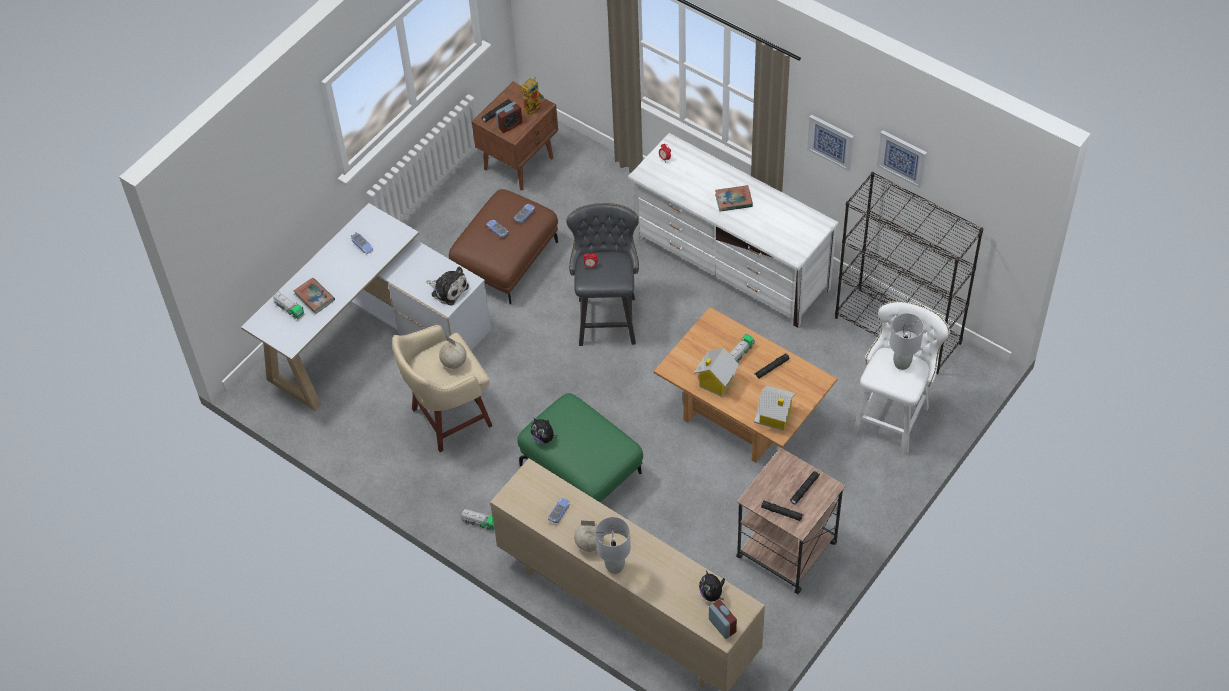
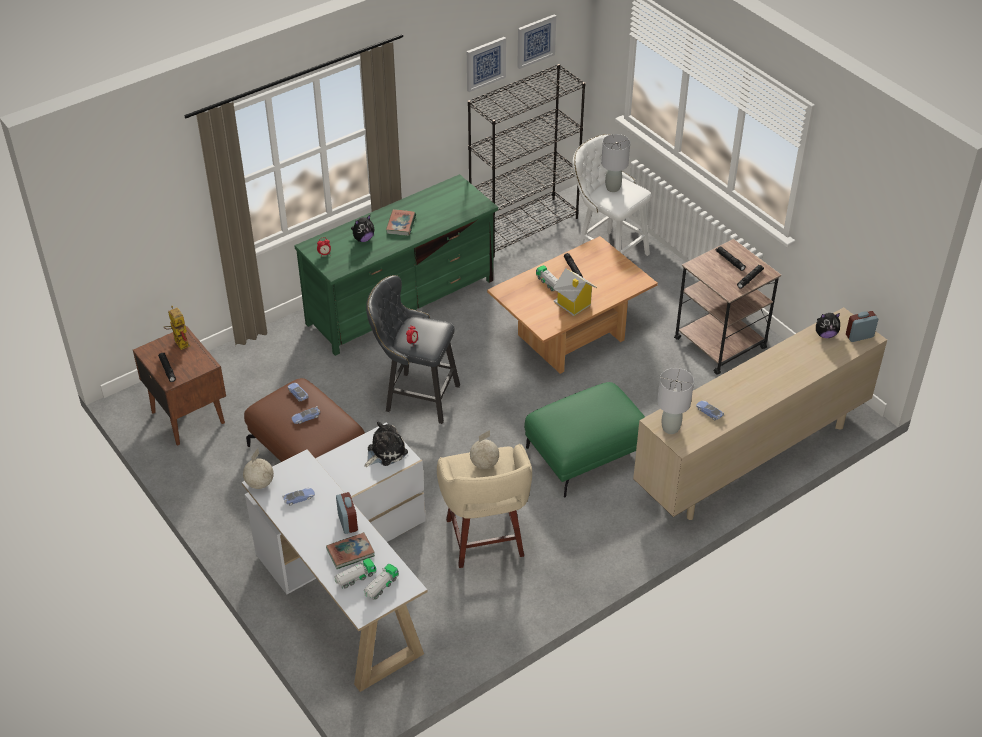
camera: 75 degrees left, 10 degrees down
(479, 522) = (620, 542): toy truck -> toy truck (381, 587)
(509, 125) = (191, 364): alarm clock -> alarm clock (347, 522)
(544, 437) = (578, 439): plush toy -> plush toy (363, 239)
(589, 543) = (751, 399): globe -> globe (259, 483)
(614, 566) = (780, 388): grey table lamp -> grey table lamp (670, 428)
(731, 265) = (402, 302): white dresser -> green dresser
(774, 417) = (626, 280): toy house -> none
(831, 141) = (425, 110): picture -> picture (535, 41)

